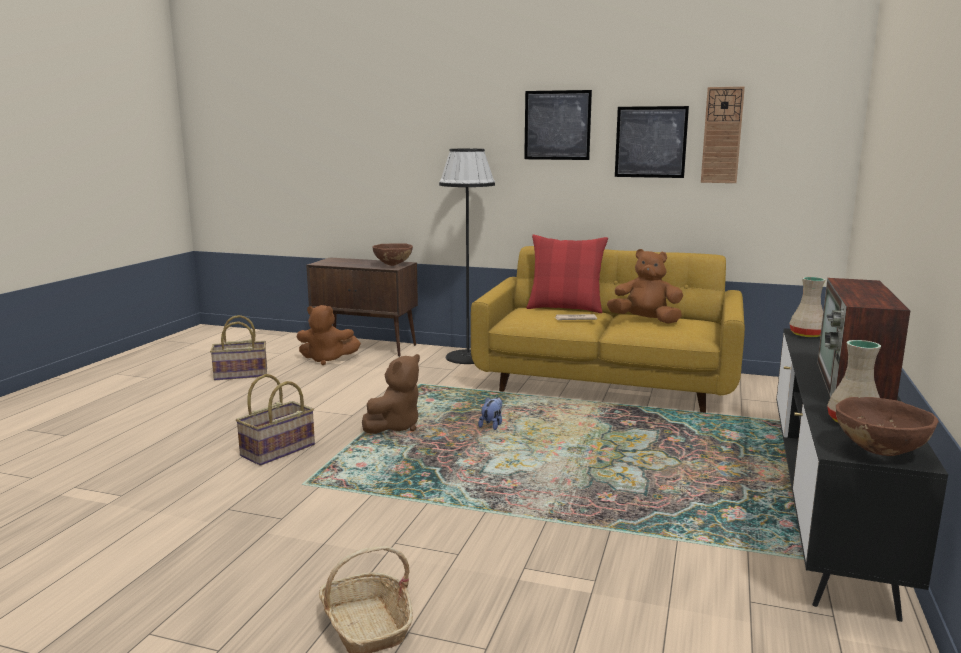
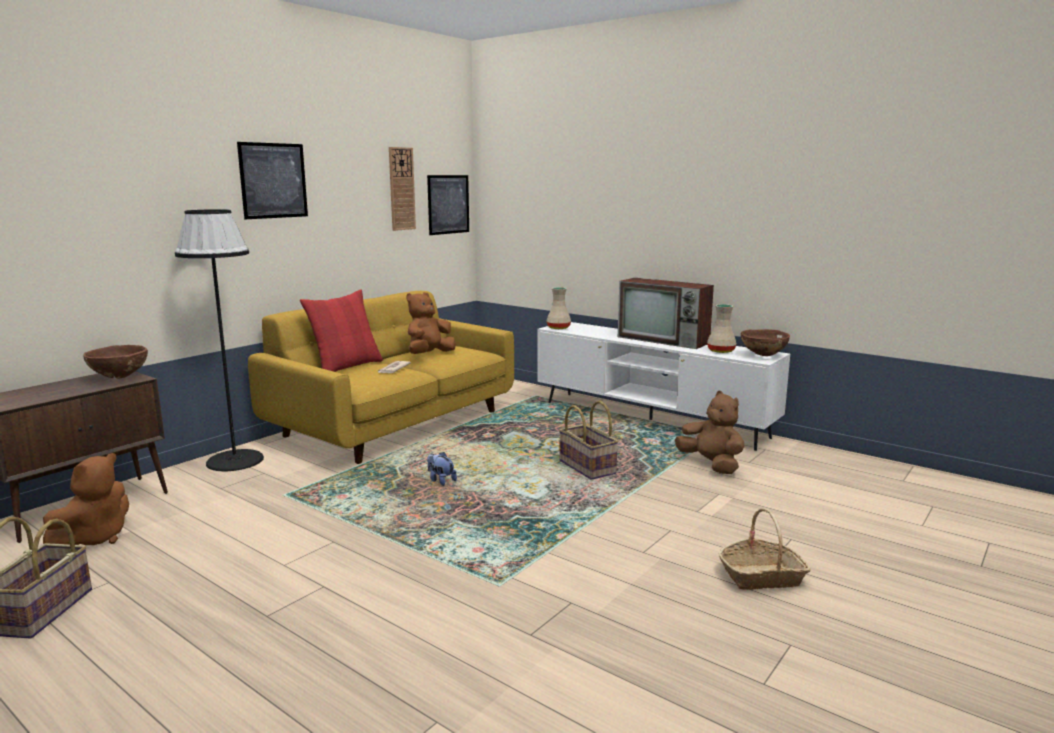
camera: 70 degrees left, 0 degrees up
(278, 451) = (395, 595): basket -> basket (588, 467)
(395, 426) = (395, 522): brown plush toy -> brown plush toy (711, 465)
(650, 142) = (354, 196): picture -> picture (448, 204)
(826, 504) = (650, 419): black tv stand -> white tv stand

